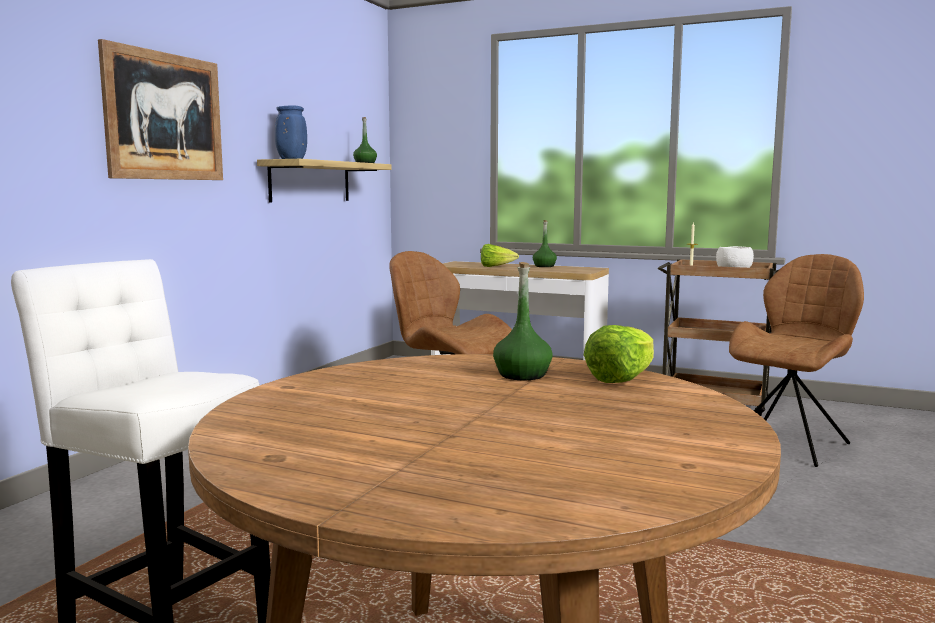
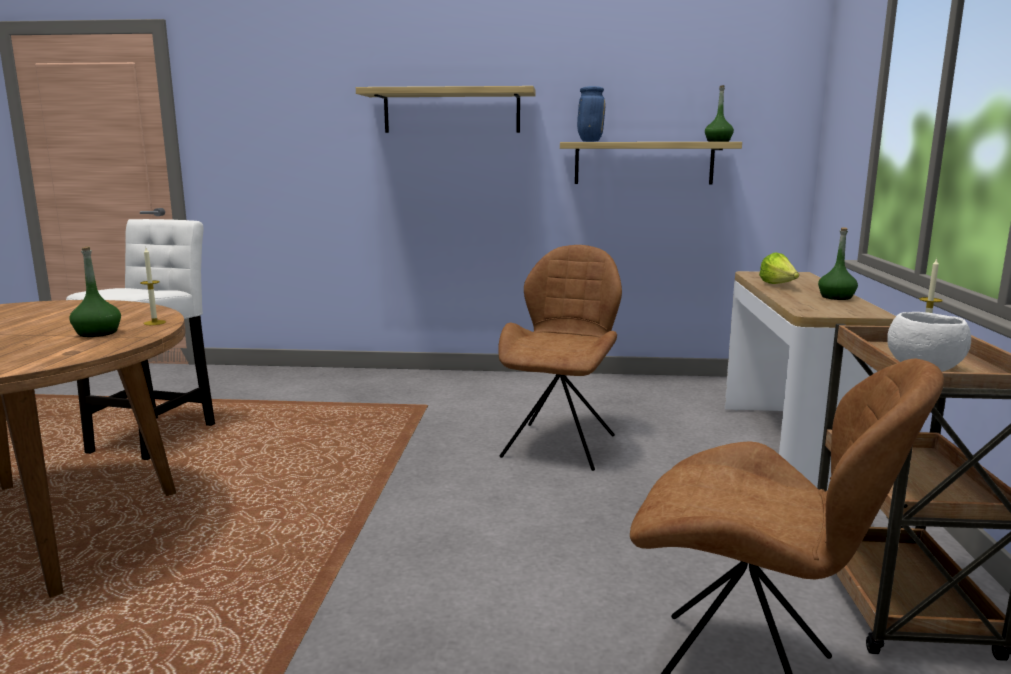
camera: 70 degrees right, 5 degrees up
(164, 116) = (451, 111): picture -> shelf
(481, 360) = (154, 323): none -> candle
(621, 378) = (72, 352): lettuce -> none

